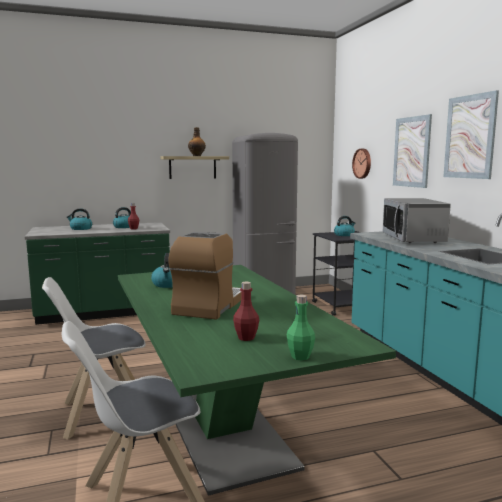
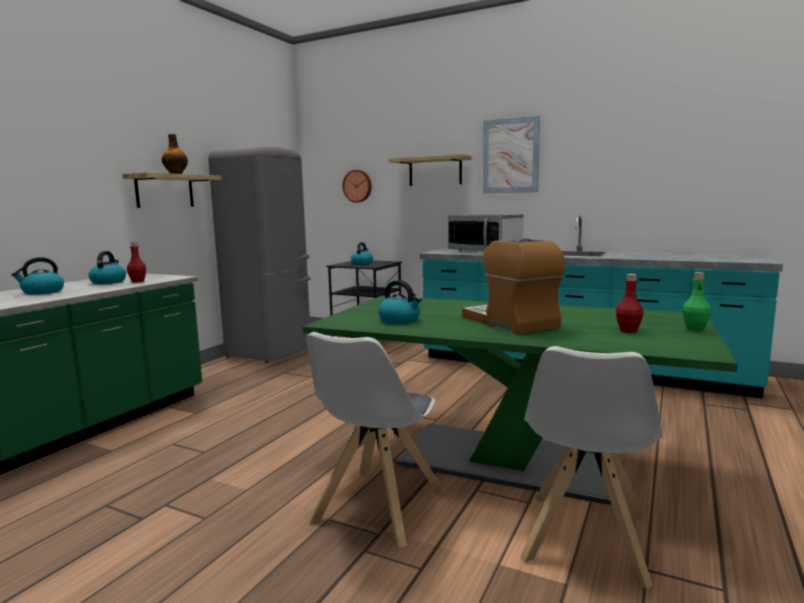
camera: 45 degrees left, 0 degrees up
(412, 152) = (435, 171): picture -> shelf

